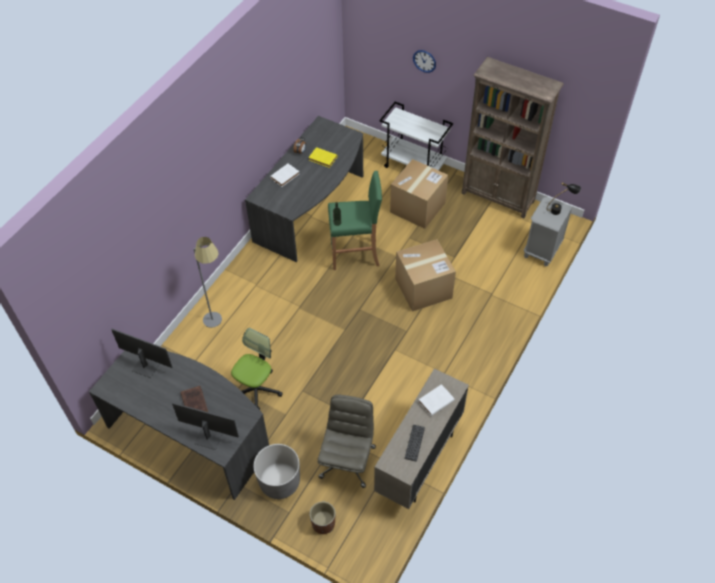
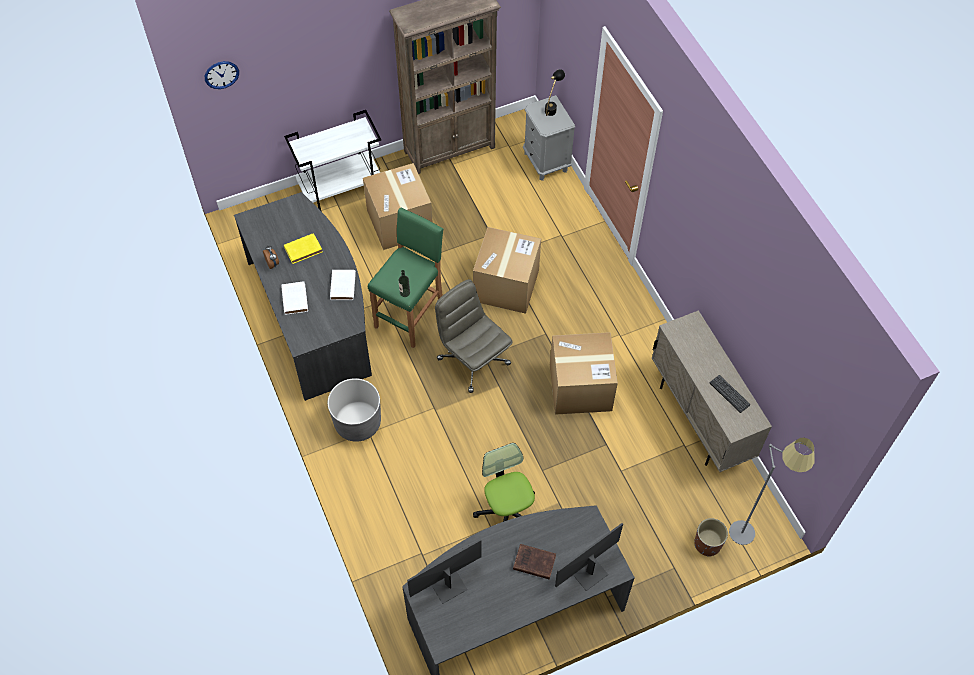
camera: 55 degrees left, 5 degrees up
(219, 323) = (390, 499): grey floor lamp -> grey floor lamp (752, 528)
(279, 481) = (633, 555): grey planter -> grey planter (357, 423)
(347, 461) = (654, 480): grey office chair -> grey office chair (473, 360)
(382, 375) = (580, 387): none -> cardboard box
(424, 61) = (310, 65): wall clock -> wall clock (221, 74)
(435, 402) = (697, 348): white book -> white book (343, 287)

